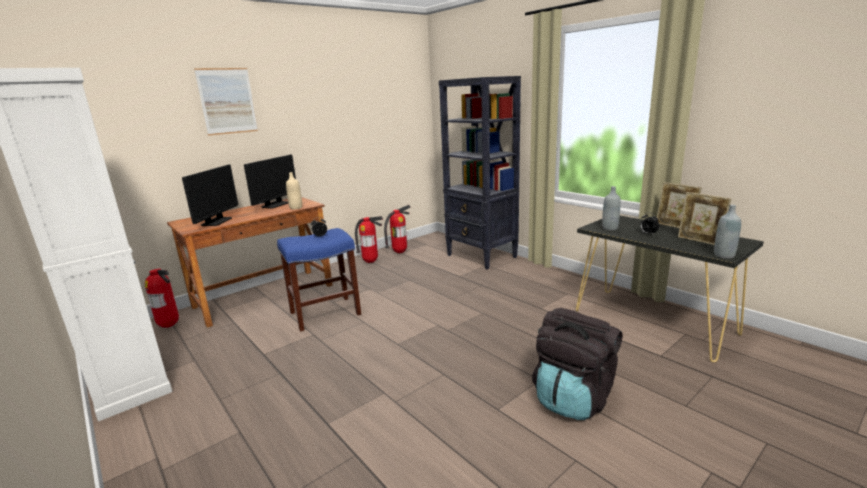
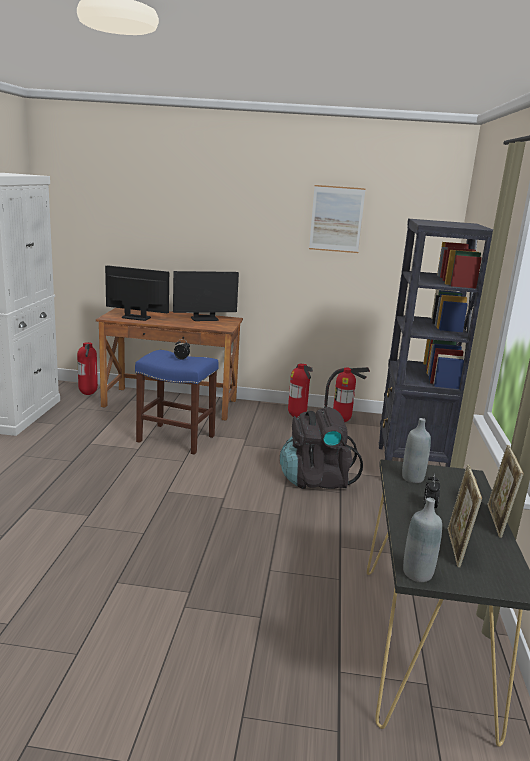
camera: 45 degrees right, 0 degrees up
(216, 221) = (136, 317): monitor -> monitor turned 135 degrees counterclockwise
(227, 101) = (192, 208): picture -> picture (336, 219)
(296, 208) = (207, 327): beige bottle -> none
(573, 398) = (178, 623): black backpack -> black backpack (316, 480)

